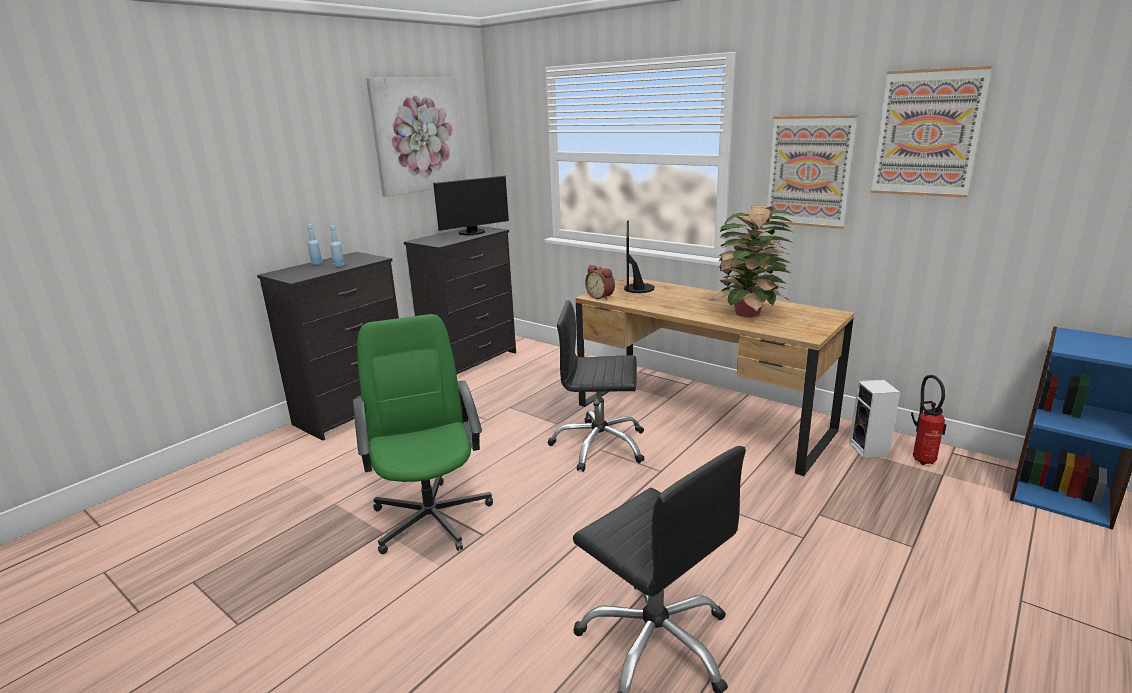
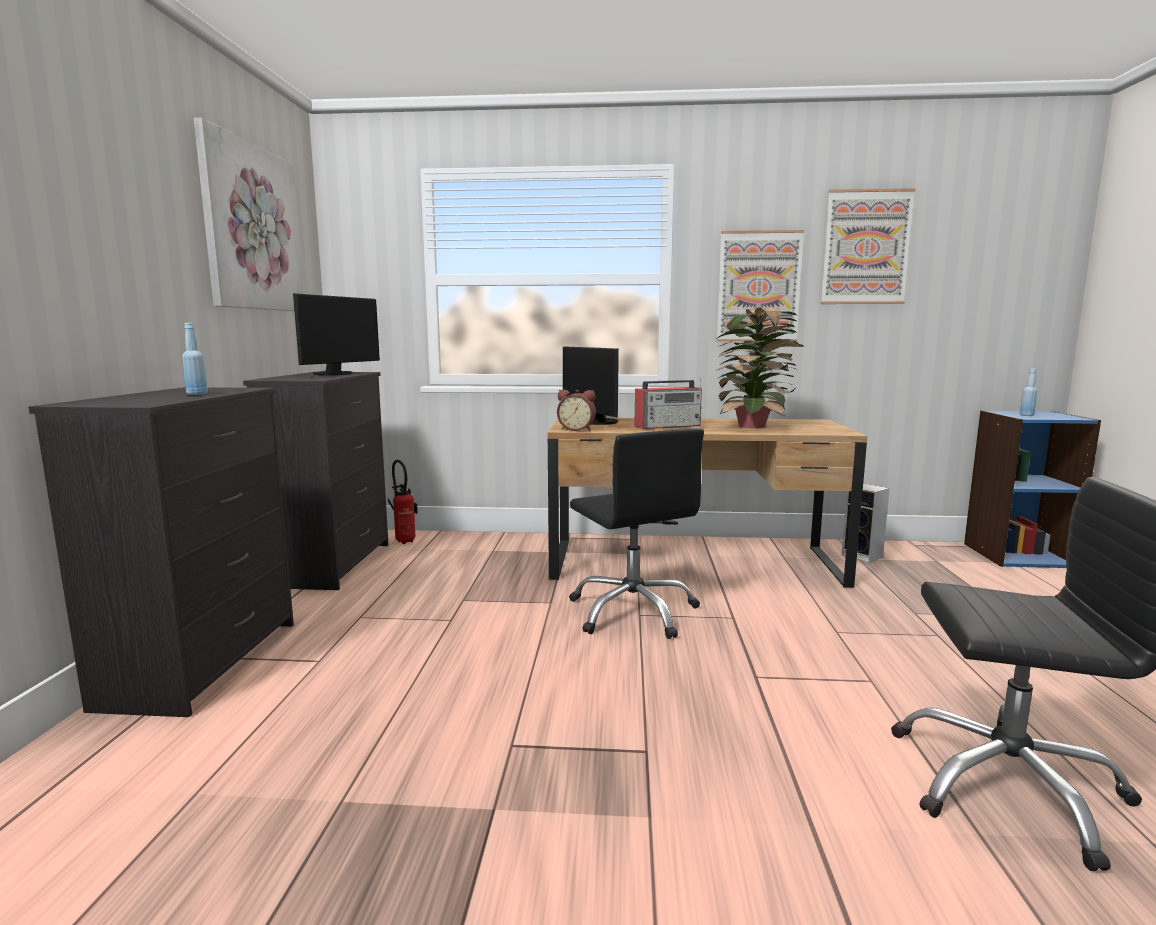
camera: 35 degrees left, 10 degrees down
(317, 264) = (140, 395): blue bottle -> blue bottle (1026, 415)
(431, 517) = (540, 757): green office chair -> none
(599, 445) = (633, 611): black office chair -> black office chair turned 90 degrees counterclockwise
(678, 302) = (668, 426): none -> radio
(922, 459) = (906, 553): fire extinguisher -> fire extinguisher (405, 540)

